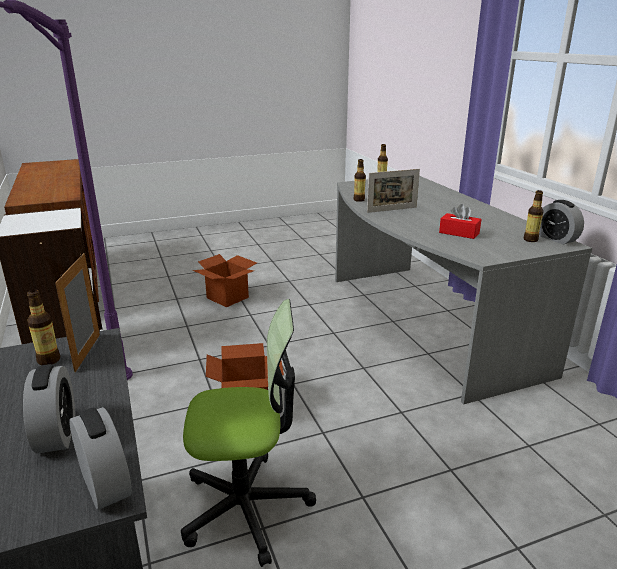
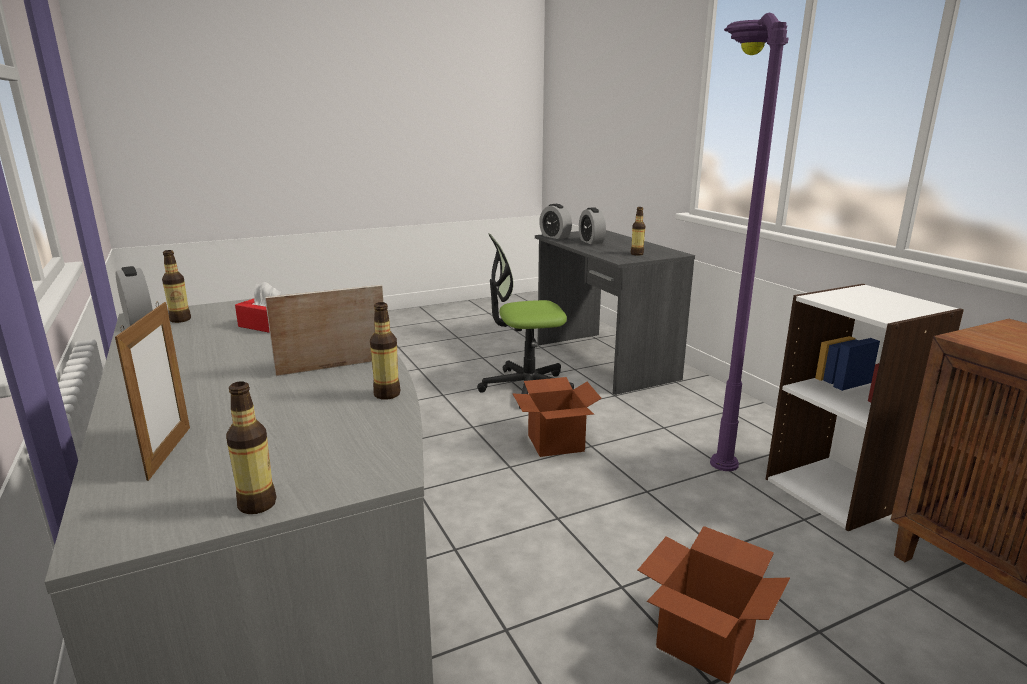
camera: 175 degrees right, 5 degrees down
(87, 352) = (619, 256): picture frame -> picture frame (169, 452)

